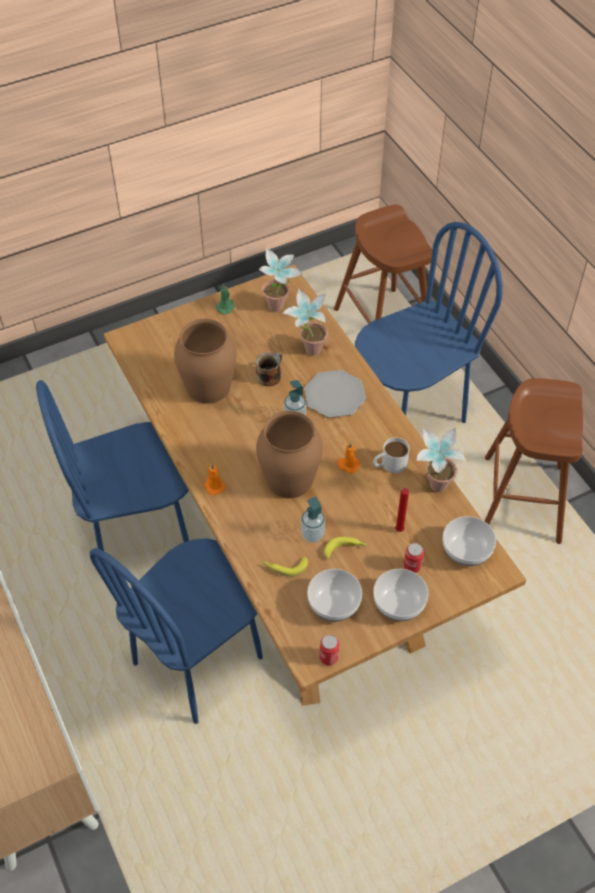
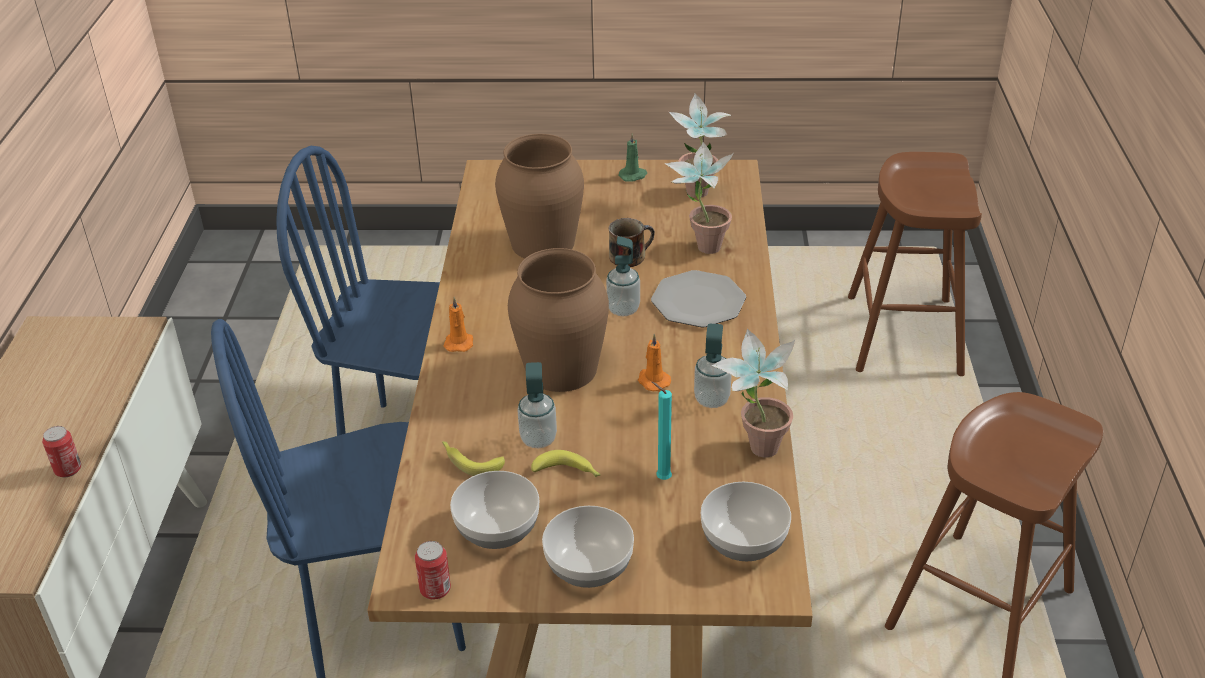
camera: 30 degrees right, 15 degrees down
(389, 464) = (711, 399): white mug -> soap dispenser
(397, 530) = (661, 478): red candle -> turquoise candle
(410, 413) = (875, 443): blue chair -> none
(412, 566) = (646, 529): can -> can (68, 470)

